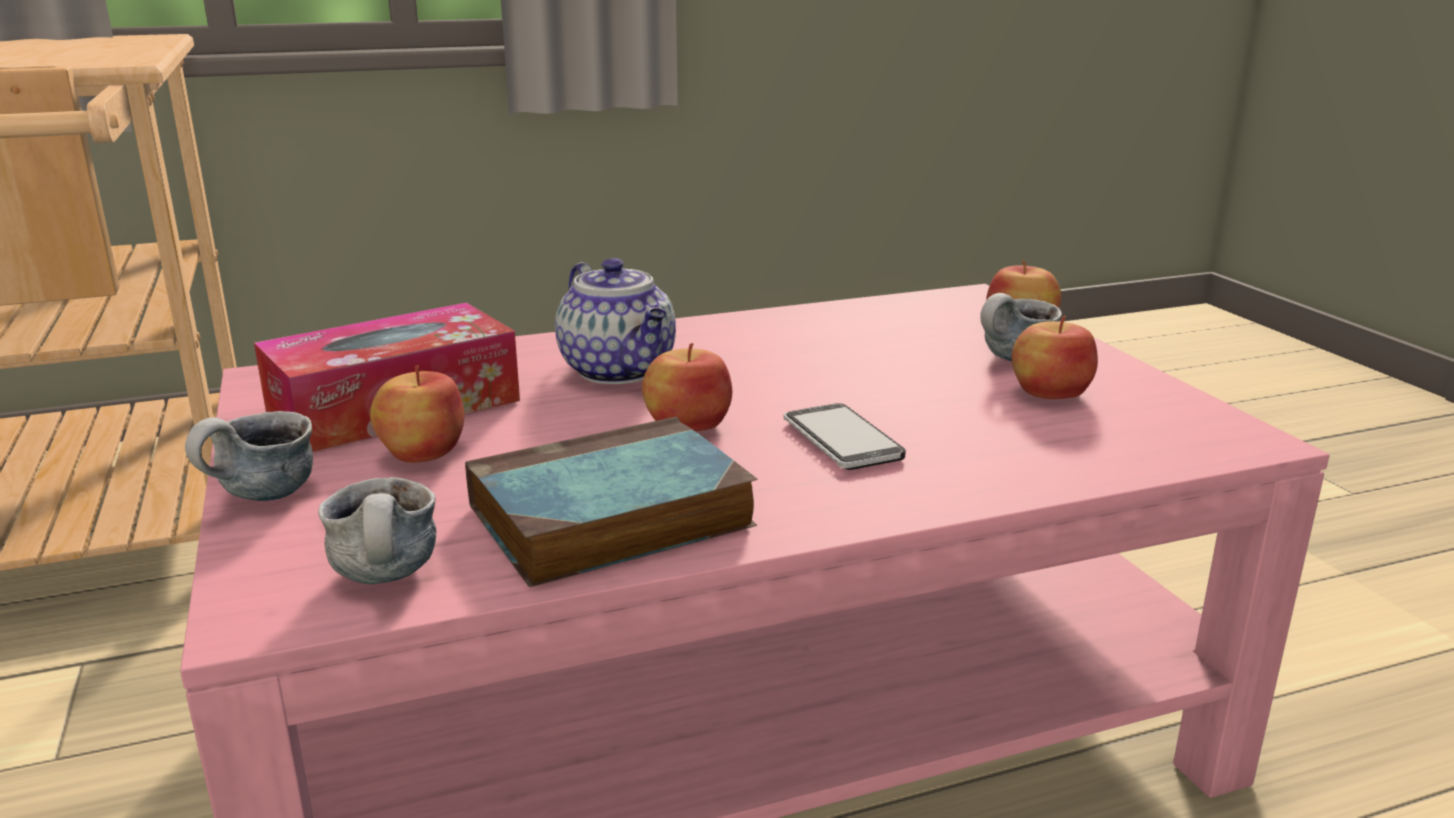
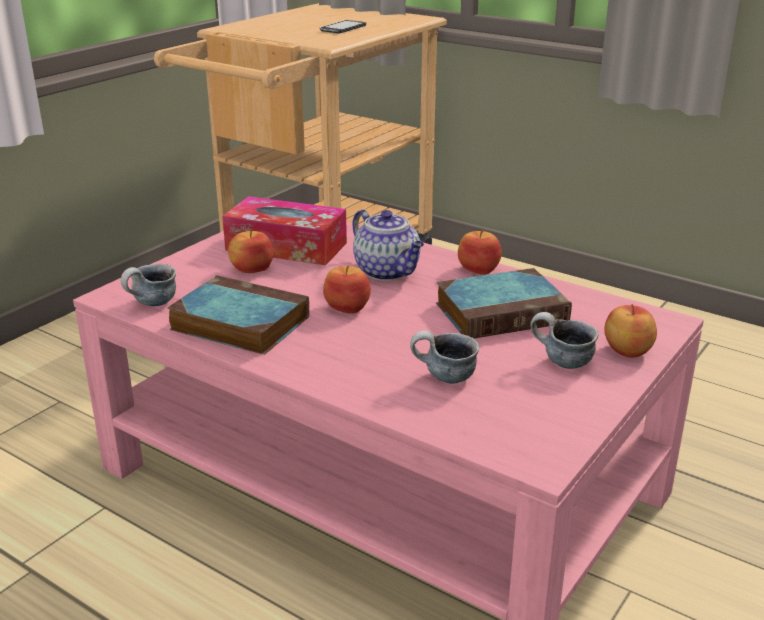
camera: 55 degrees right, 5 degrees up
(261, 498) = (184, 260): mug -> mug (443, 378)
(620, 371) = (388, 272): teapot -> teapot turned 60 degrees counterclockwise
(842, 440) = (377, 346): phone -> phone (343, 28)
(845, 349) = (503, 312): none -> book
(1049, 393) = (524, 385): apple -> apple (478, 269)

